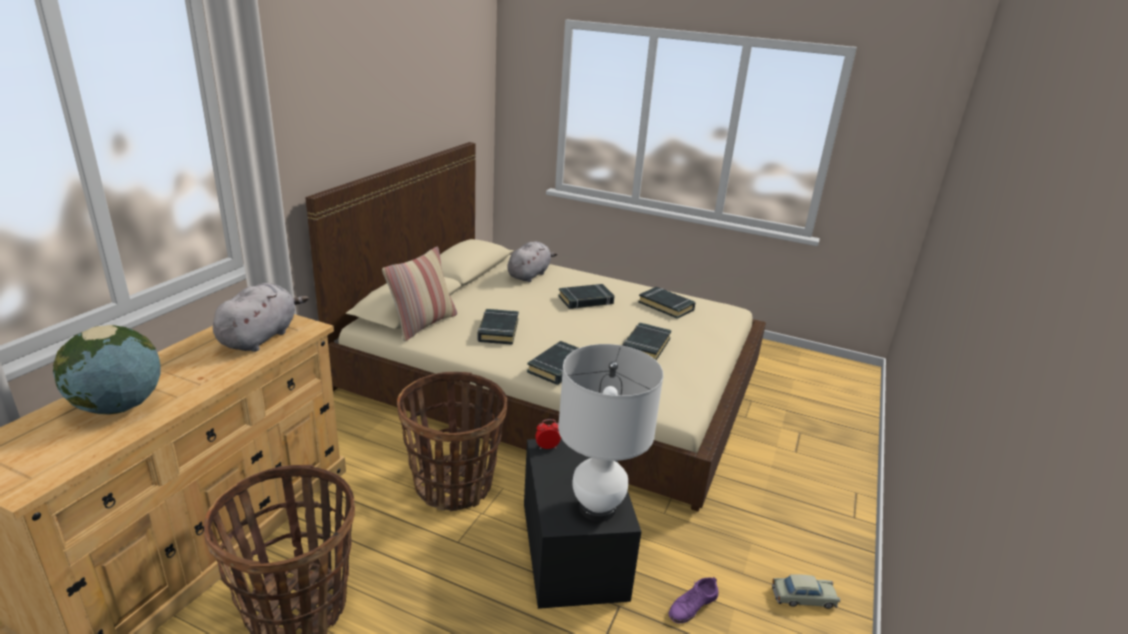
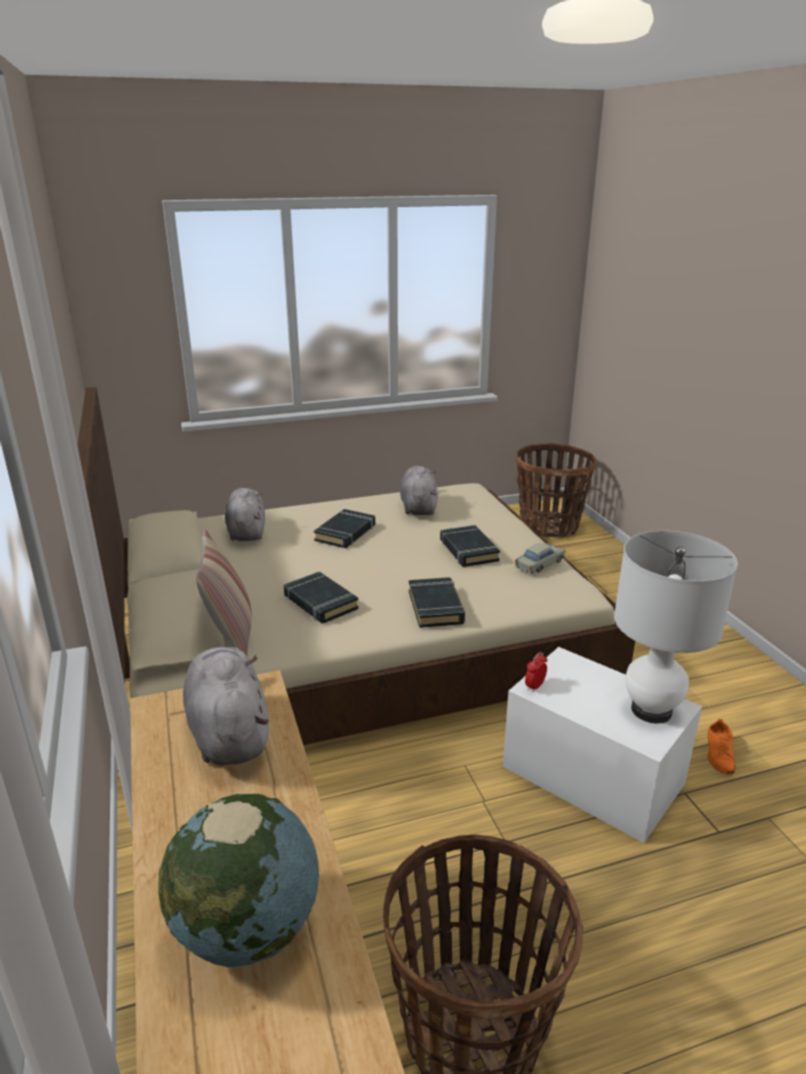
camera: 40 degrees left, 0 degrees up
(453, 485) = (421, 794): basket -> basket (549, 526)
(573, 549) = (593, 775): black storage box -> white storage box
(666, 306) = (418, 507): black book -> grey plush toy
(692, 606) = (719, 754): purple shoe -> orange shoe
(803, 597) = (758, 697): beige toy car -> beige toy car (539, 564)

